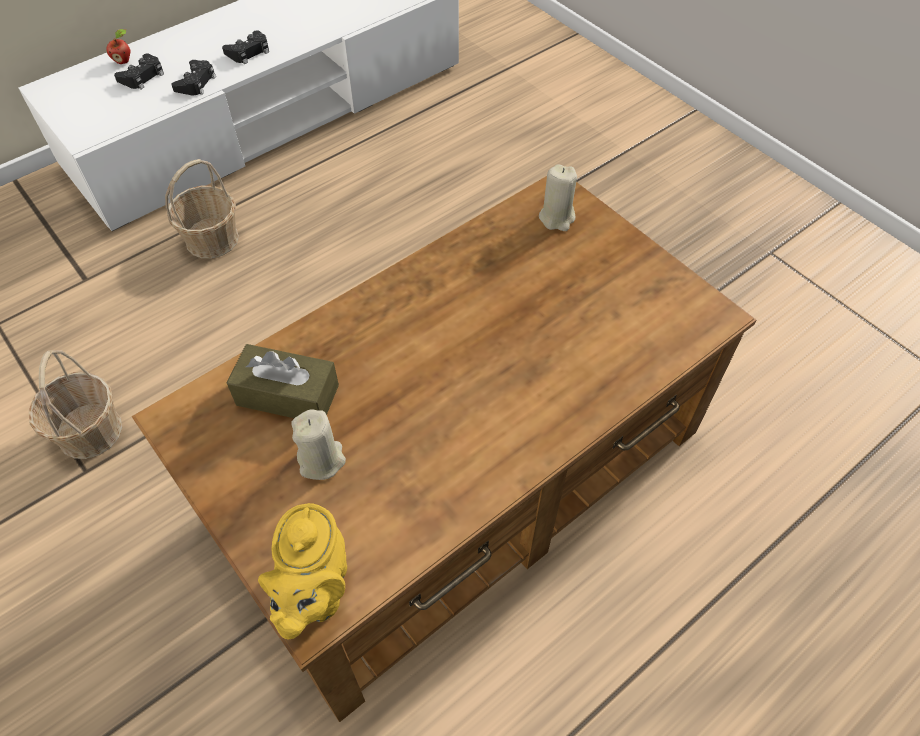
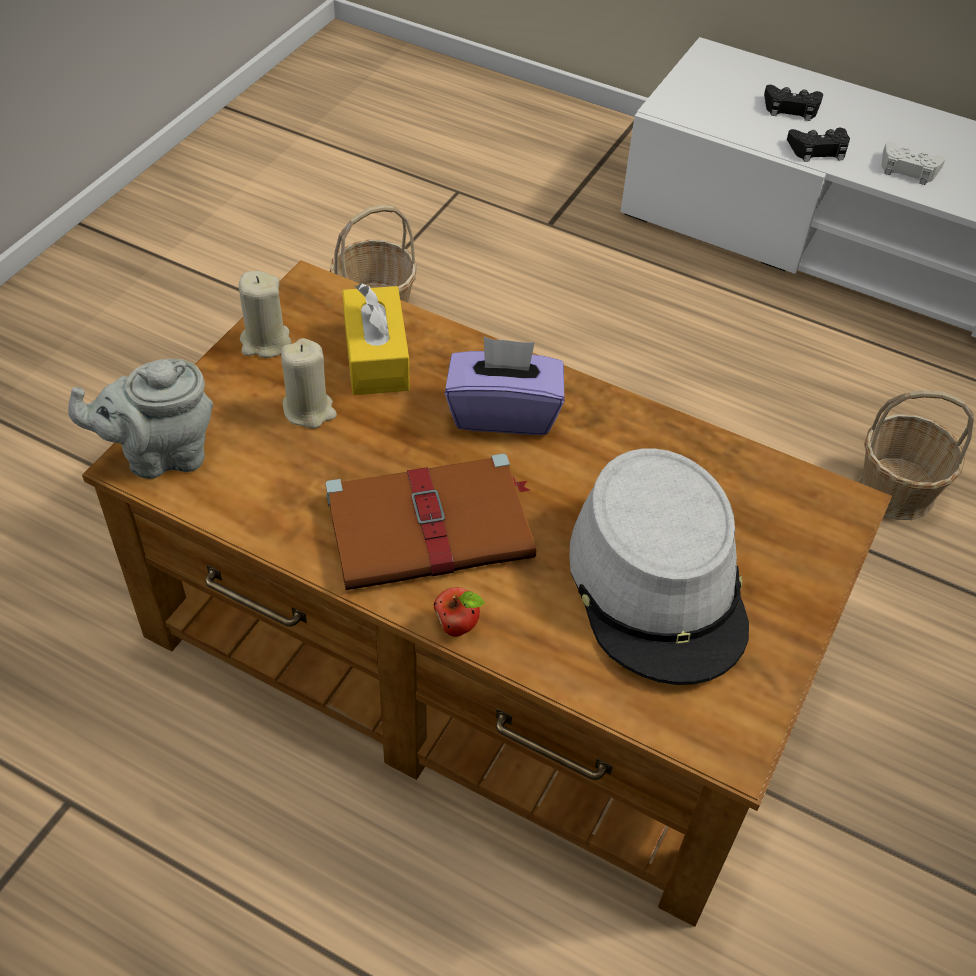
camera: 65 degrees right, 5 degrees down
(124, 61) = (802, 85): apple -> apple (458, 627)
(212, 239) = (671, 295): basket -> basket (897, 490)
(249, 52) = (908, 169): black game controller -> white game controller
(287, 395) = (376, 356): brown tissue box -> yellow tissue box
(314, 591) = (161, 455): yellow teapot -> grey teapot
(393, 333) = (503, 412): none -> purple tissue box
(483, 413) = (433, 527): none -> brown book
(557, 218) = (792, 516): beige candle -> beige candle (265, 342)
(583, 303) = (658, 583): none -> grey hat

